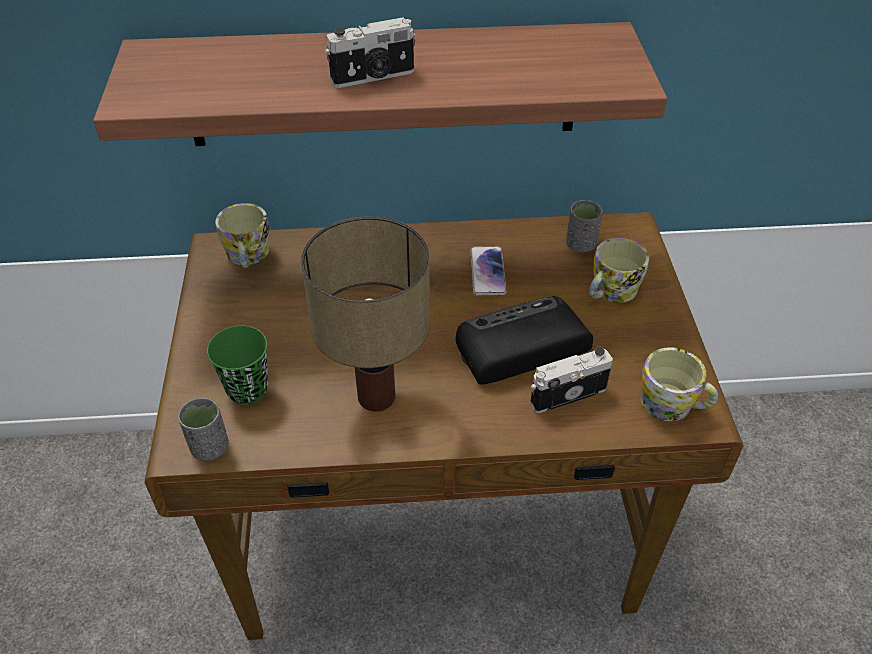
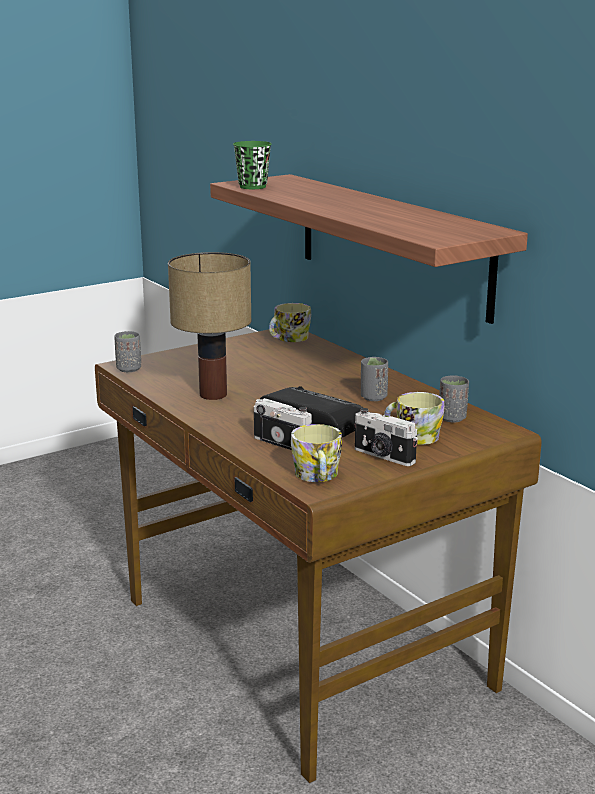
camera: 60 degrees right, 25 degrees down
(247, 389) = (180, 366): green cup -> green cup (252, 187)
(373, 77) = (335, 205): camera -> camera (383, 456)
(487, 271) = (373, 397): phone -> grey cup

